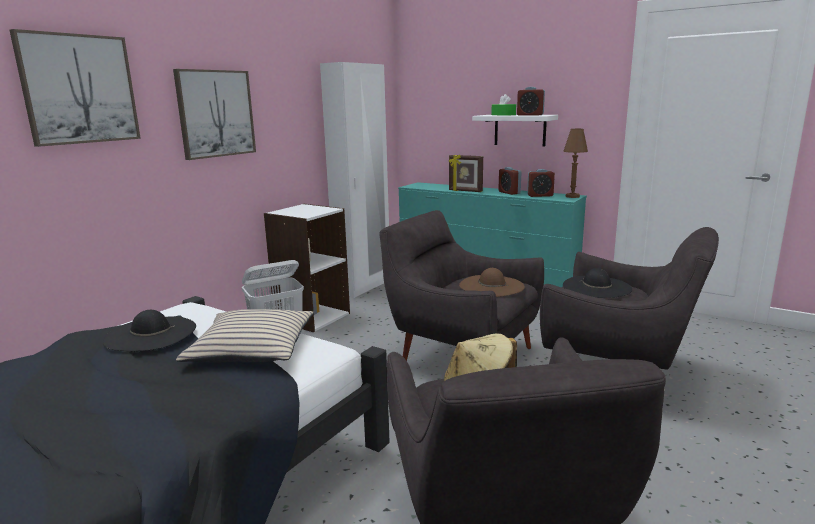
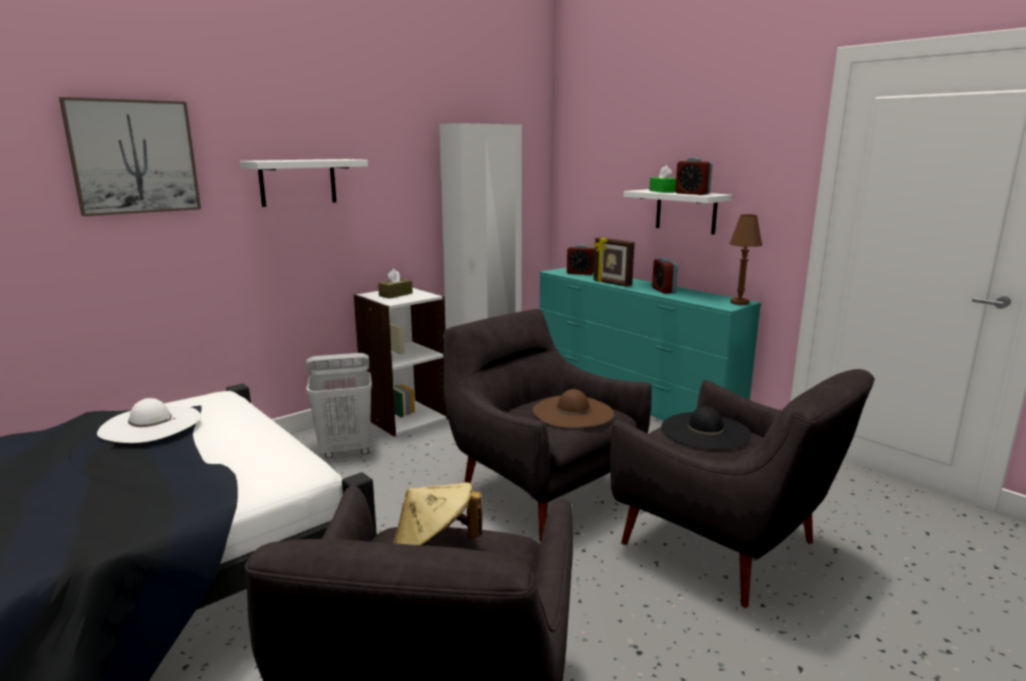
camera: 15 degrees right, 0 degrees up
(151, 334) = (150, 424): black hat -> white hat
(215, 113) = (298, 182): picture -> white shelf
(252, 349) = (231, 457): beige pillow -> none
(301, 210) = (395, 294): none -> brown tissue box
(540, 195) = (698, 298): alarm clock -> alarm clock (580, 273)

